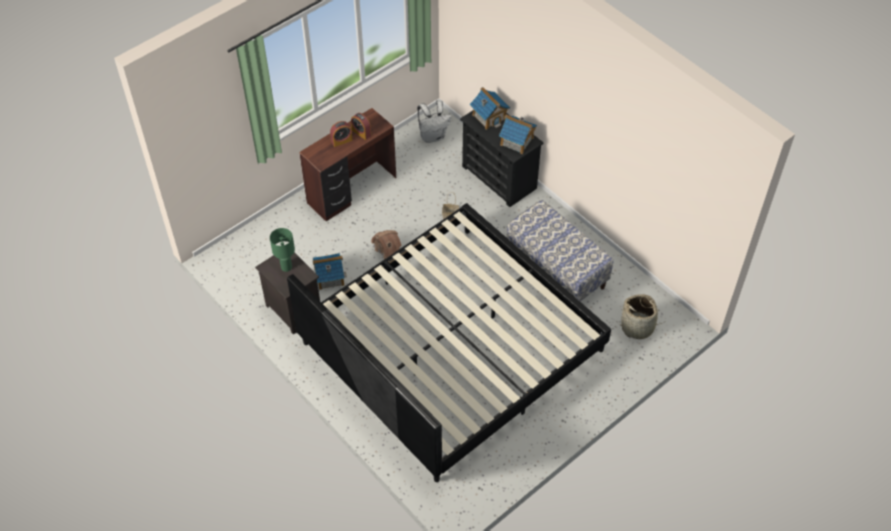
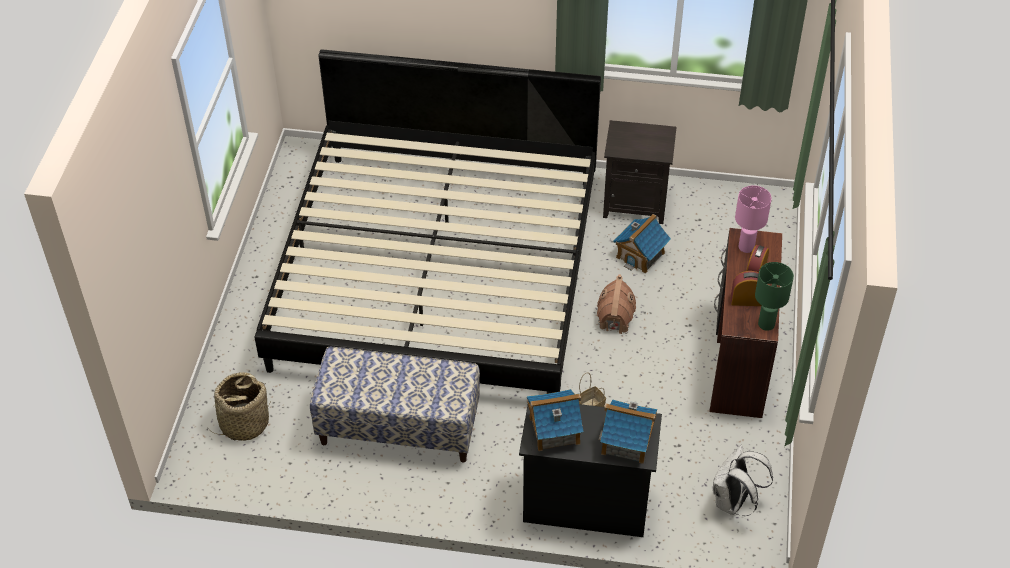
camera: 140 degrees right, 5 degrees down
(286, 267) = (646, 144): green table lamp -> green table lamp (767, 324)
(326, 156) = (745, 247): none -> pink table lamp

